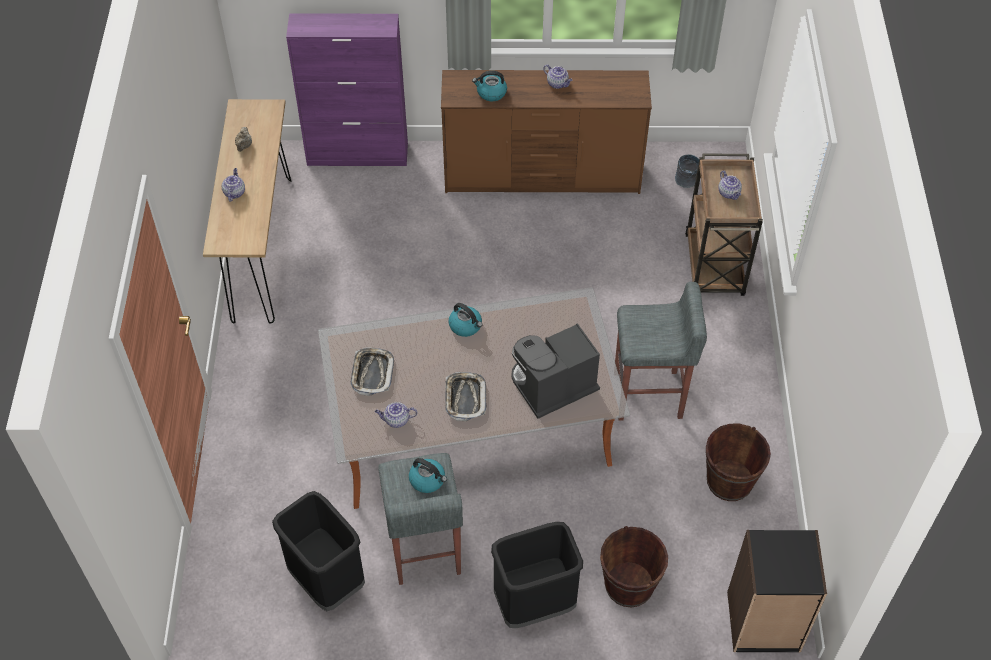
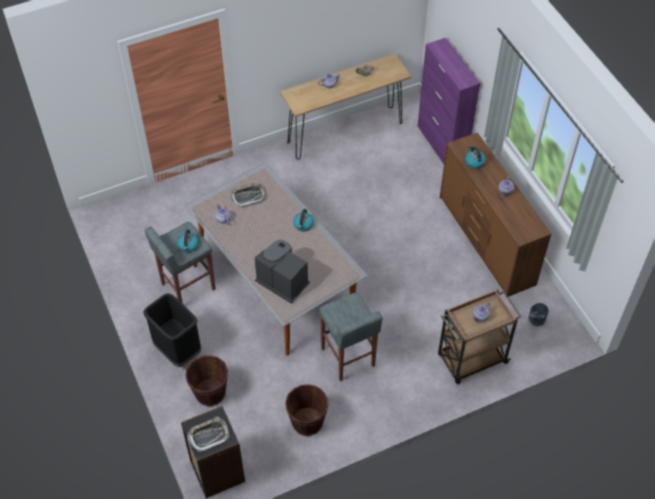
camera: 65 degrees right, 0 degrees up
(326, 580) = (150, 251): black trash can -> none
(465, 398) = (253, 243): tray -> tray (209, 435)

